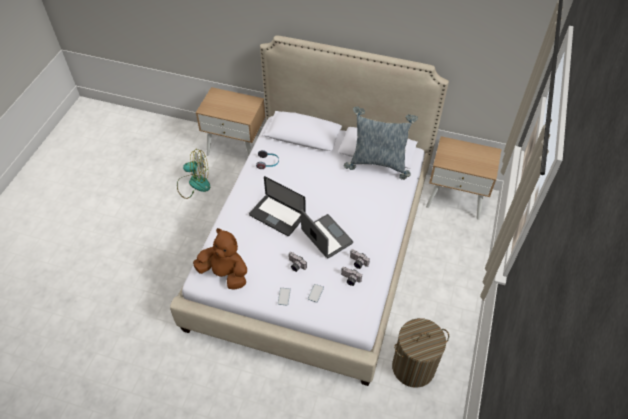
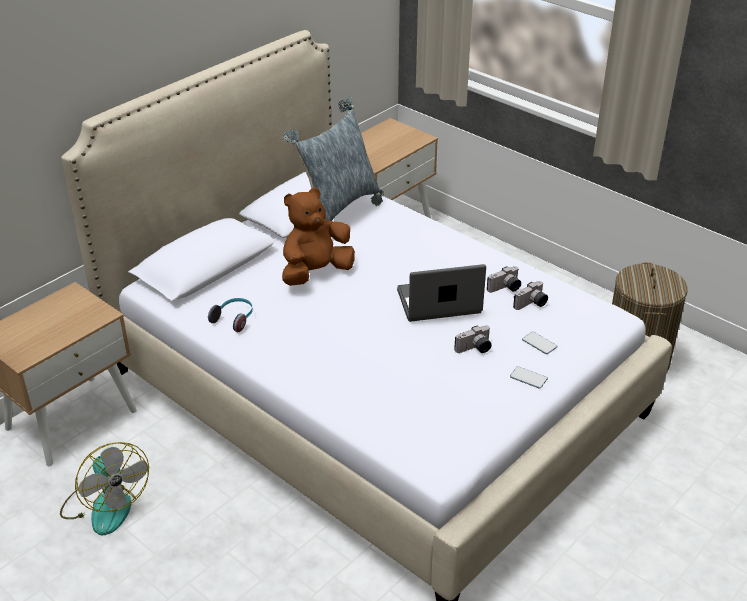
camera: 65 degrees left, 15 degrees down
(194, 183) = (105, 505): fan -> fan turned 120 degrees clockwise
(225, 273) = (444, 432): brown plush toy -> brown plush toy (315, 273)
(277, 216) = (361, 340): laptop -> none

